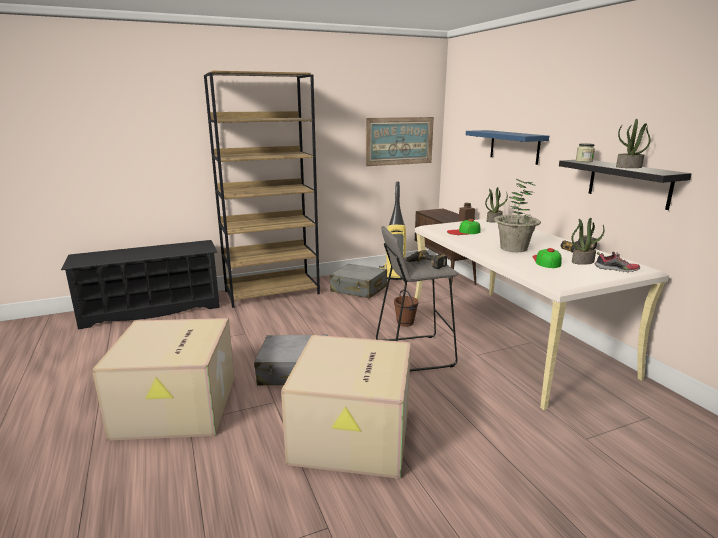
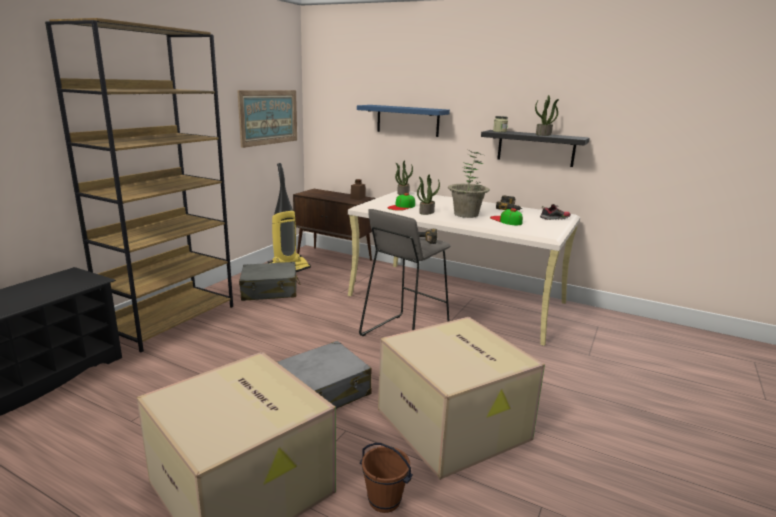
camera: 40 degrees left, 0 degrees up
(405, 323) = (360, 311): brown bucket -> brown bucket (384, 500)
(582, 261) = (526, 216): potted plant -> potted plant (426, 212)

